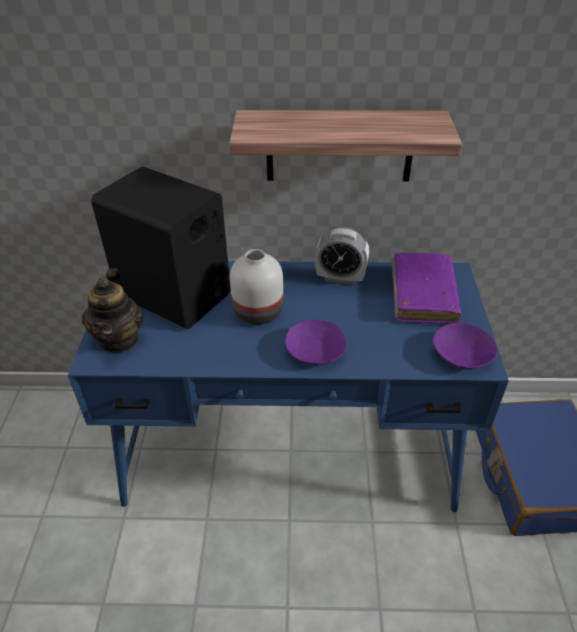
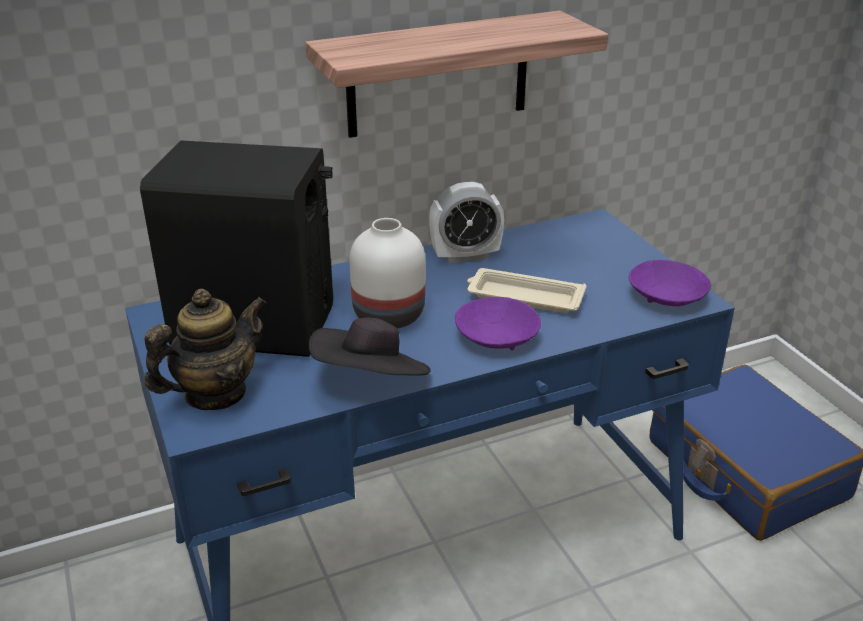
camera: 25 degrees left, 10 degrees down
(119, 339) = (215, 394): teapot -> teapot turned 105 degrees counterclockwise
(213, 359) = (371, 380): none -> black hat
(356, 323) = (523, 297): none -> beige tray
(422, 295) = (577, 251): purple book -> none

